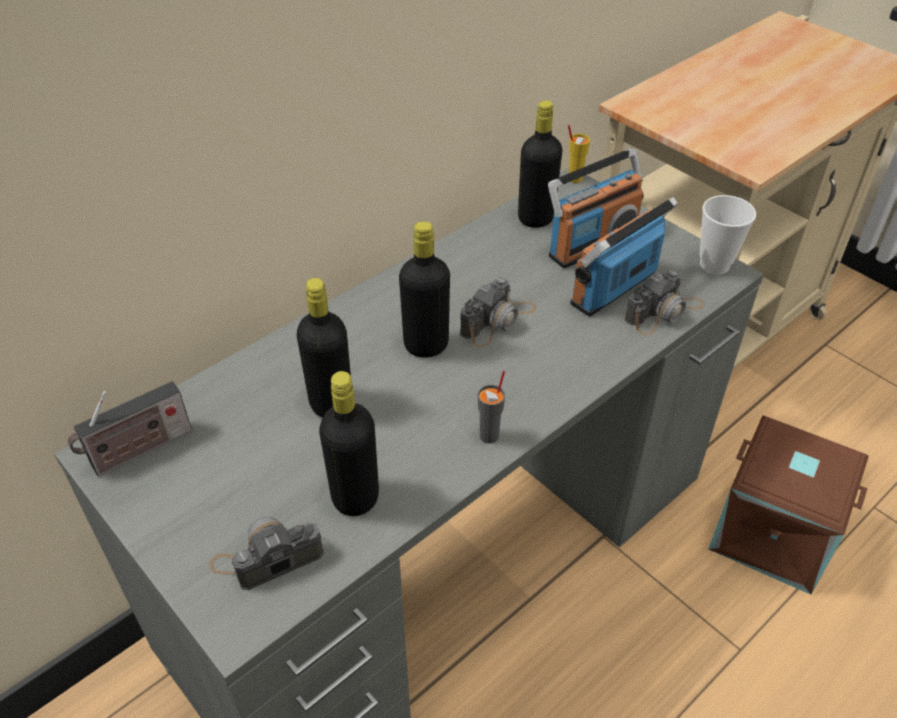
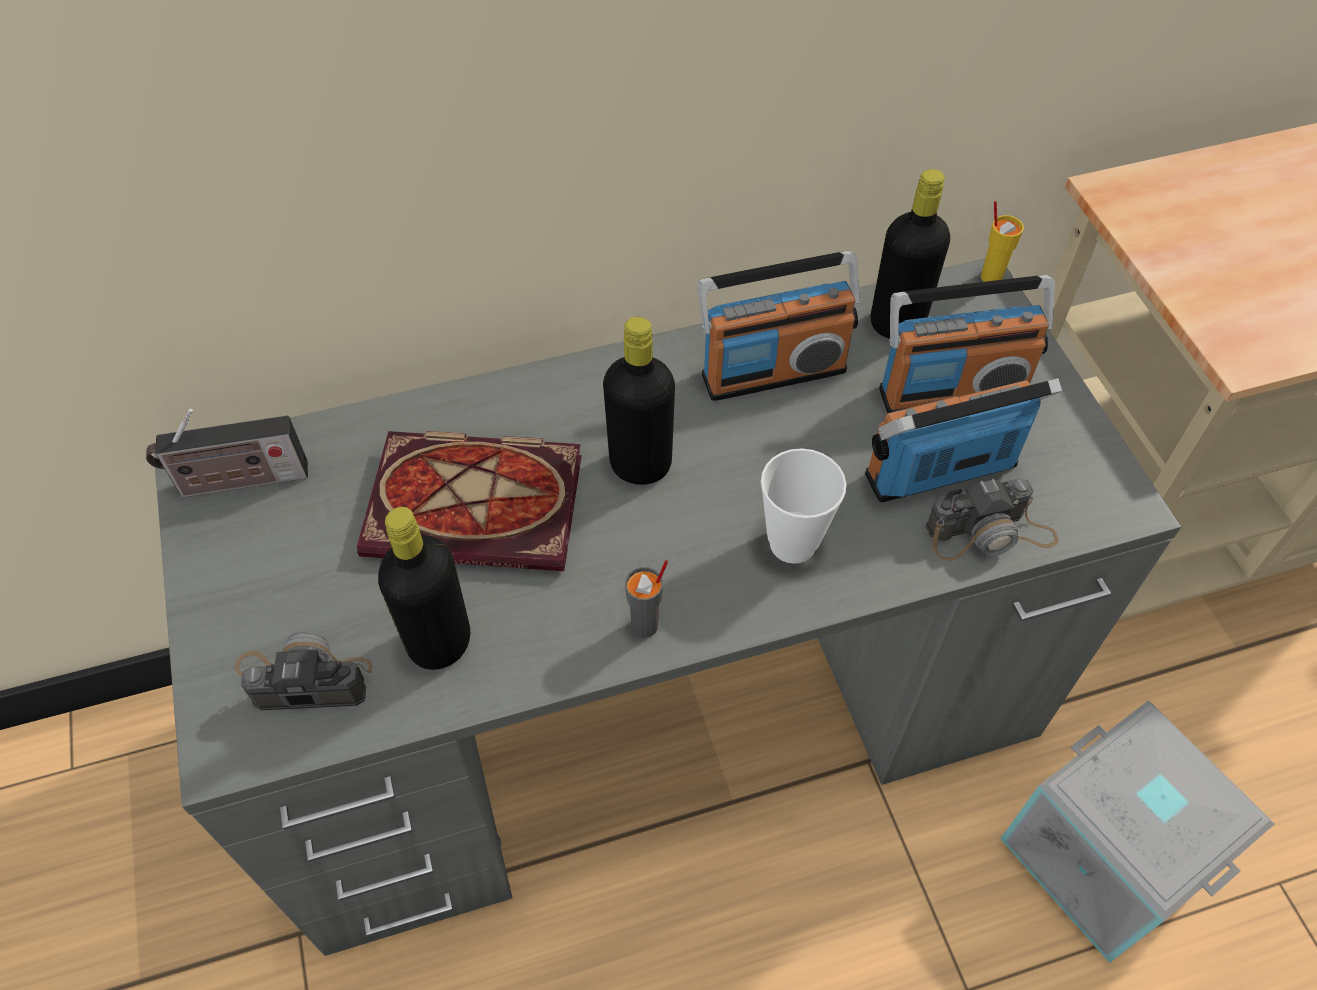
camera: 25 degrees right, 10 degrees up
(331, 403) = (481, 503): black bottle -> book
(477, 267) = (773, 372): none -> radio
(498, 320) = (753, 462): camera -> none
(714, 265) = (1113, 486): cup -> cup (792, 543)
(774, 531) = (1108, 855): brown storage box -> grey storage box

